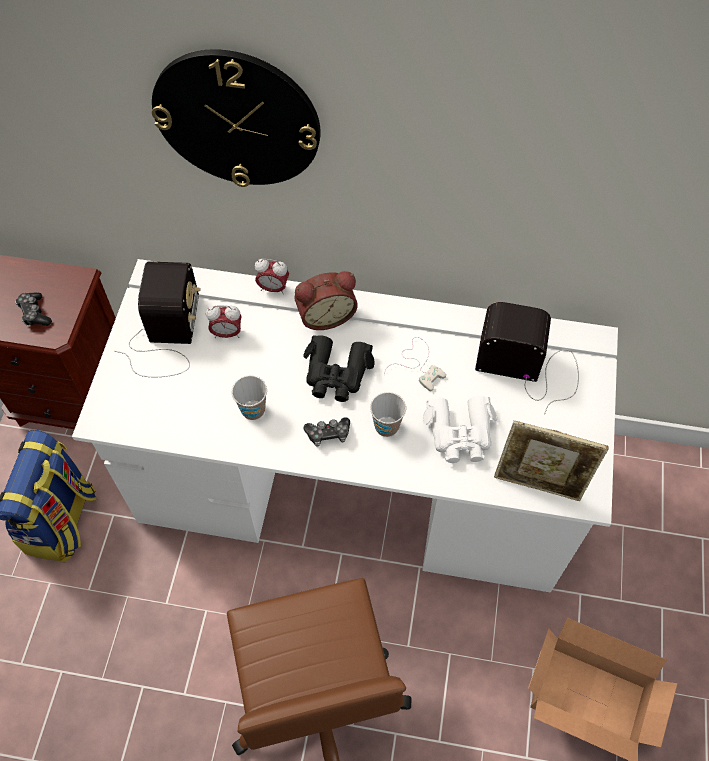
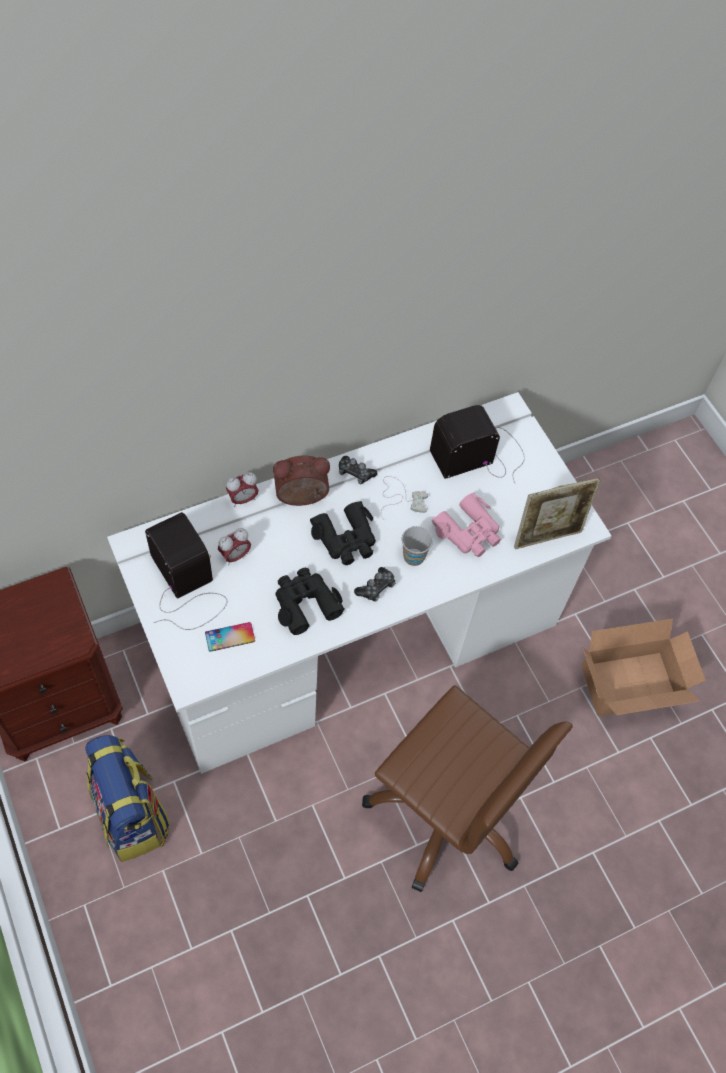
camera: 40 degrees left, 0 degrees up
(34, 313) = (42, 634): game controller -> game controller (355, 473)
(165, 401) = (230, 637): none -> phone
(237, 119) = (204, 369): wall clock -> none
(253, 410) = (305, 603): cup -> black binoculars
(325, 315) = (301, 498): alarm clock -> alarm clock turned 135 degrees counterclockwise
(460, 434) = (469, 532): white binoculars -> pink binoculars

